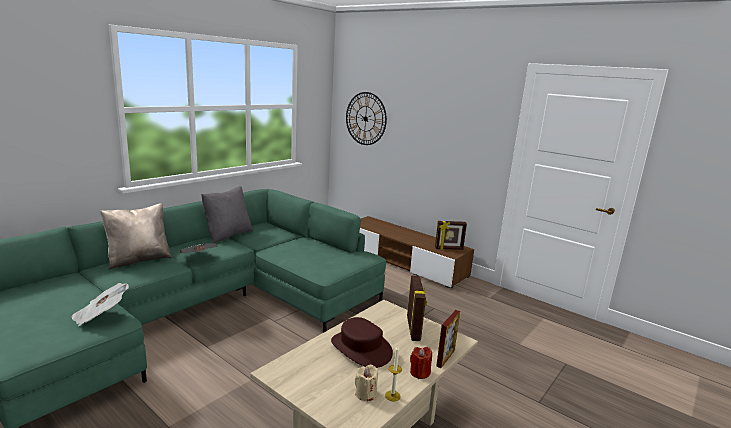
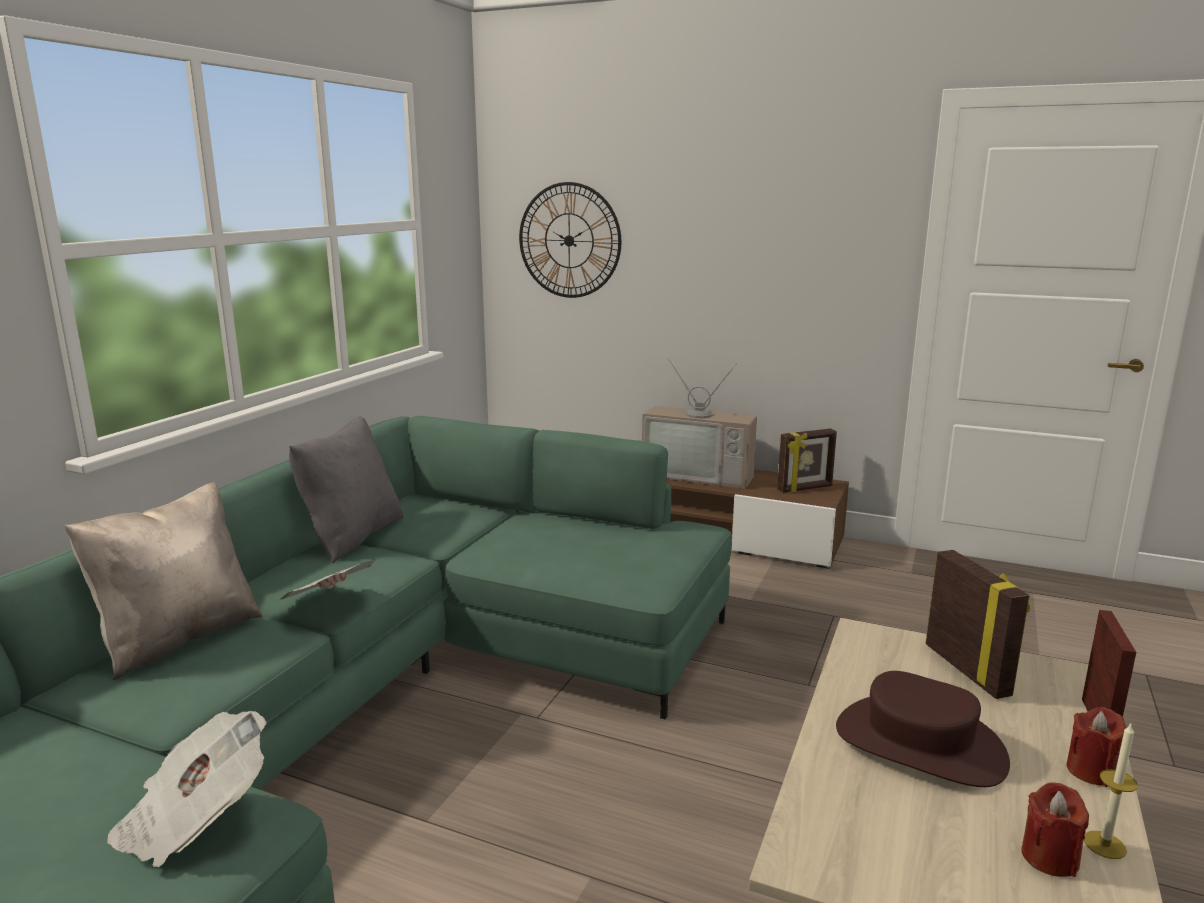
camera: 15 degrees left, 0 degrees up
(365, 394) = (1049, 857): beige candle -> red candle
(405, 234) = (700, 474): none -> television

